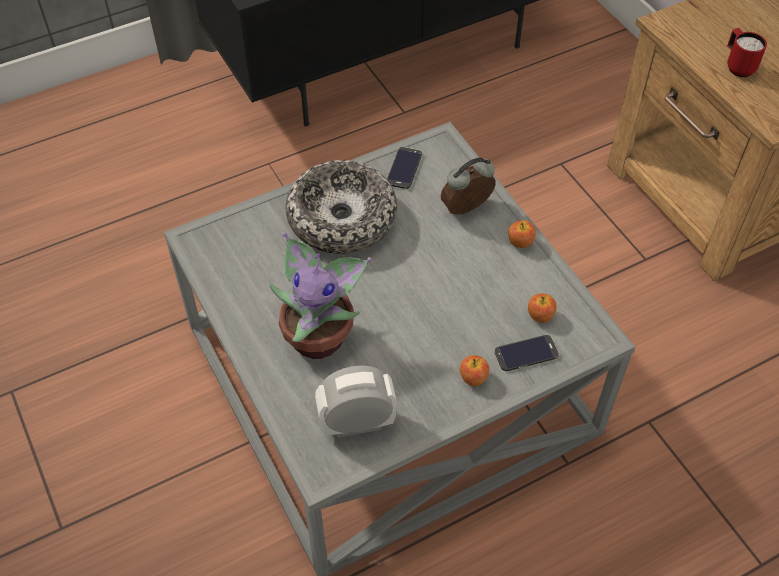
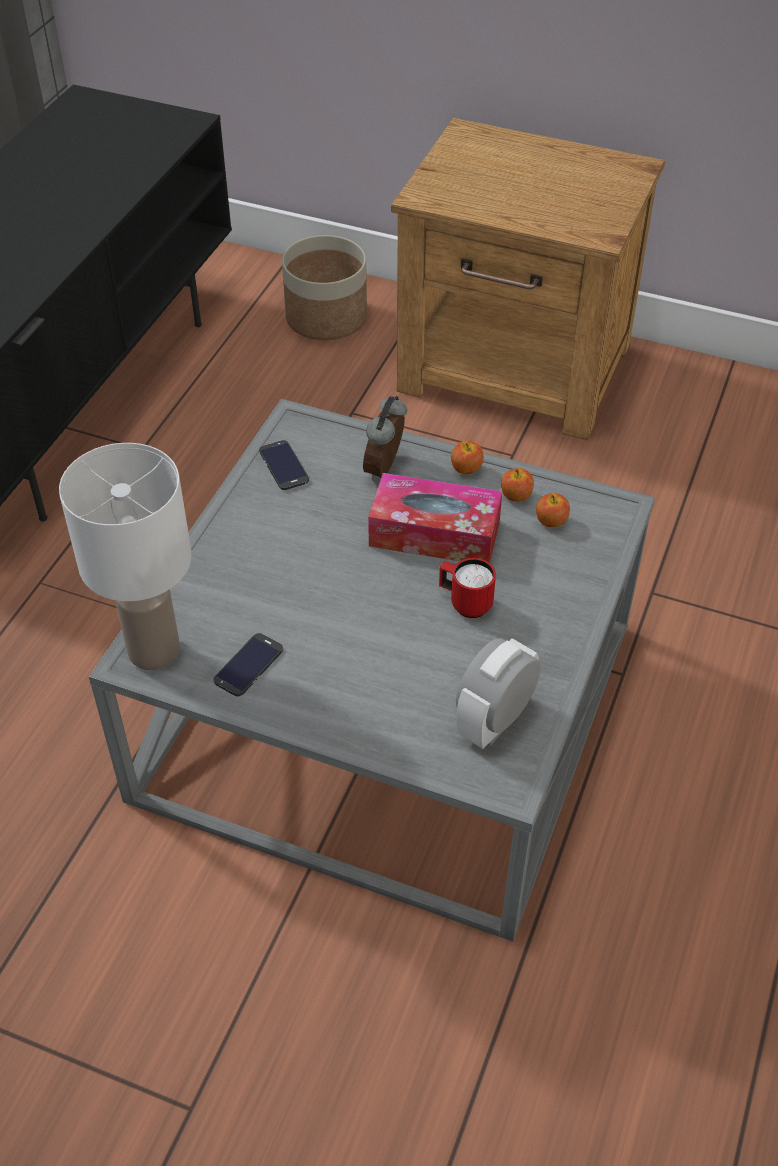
camera: 40 degrees left, 5 degrees down
(212, 240) = (155, 650): none -> white table lamp
(320, 336) = (372, 668): potted plant -> none
(342, 218) = (272, 547): bowl -> none
(452, 273) = (434, 533): none -> tissue box
(473, 378) = (552, 611): apple -> apple (516, 496)
(526, 353) = (575, 560): phone -> phone (249, 665)
(609, 86) = (327, 318): none -> planter
(737, 66) = (522, 204): red mug -> red mug (465, 603)

